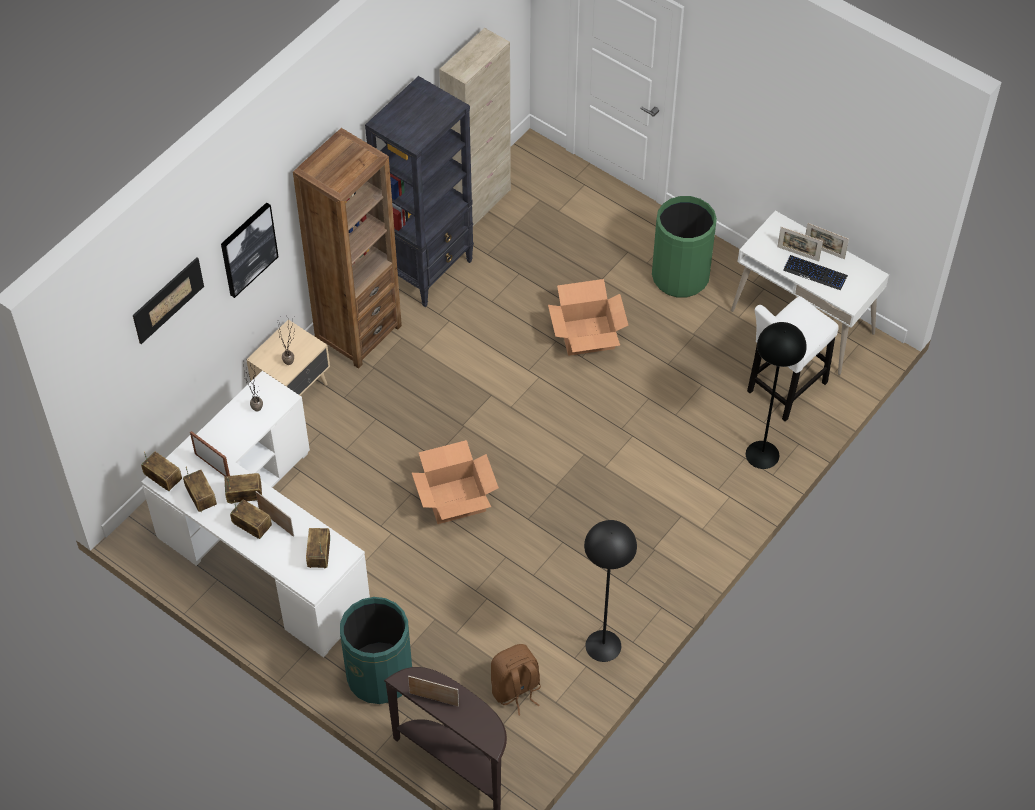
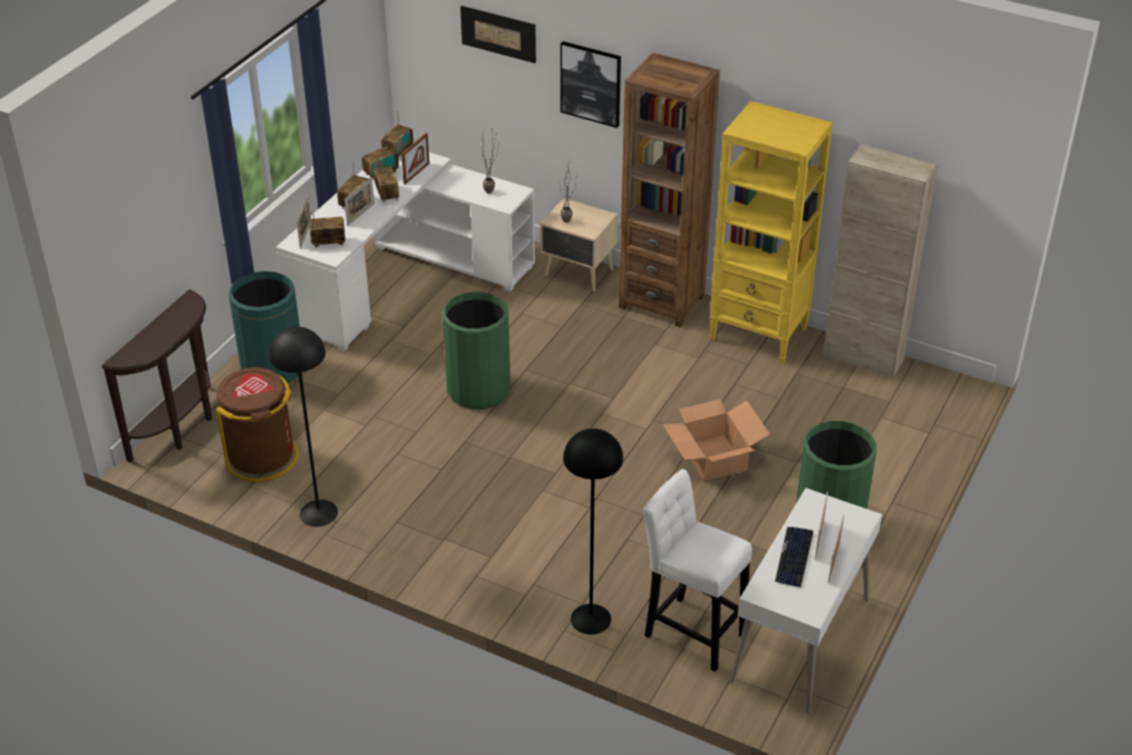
camera: 80 degrees right, 15 degrees down
(427, 269) = (759, 334): black bookcase -> yellow bookcase
(434, 699) = (168, 319): picture frame -> picture frame (305, 235)
(455, 499) = (478, 389): cardboard box -> green trash can
(516, 690) = (262, 457): brown backpack -> brown trash can

